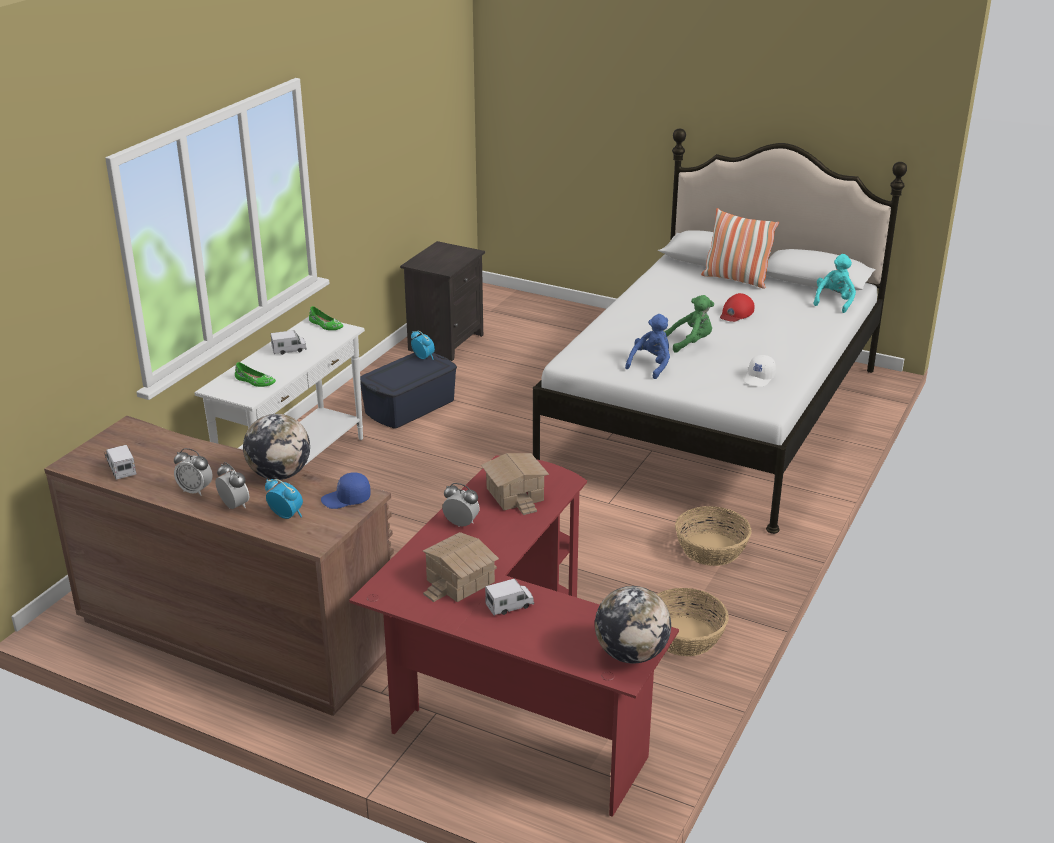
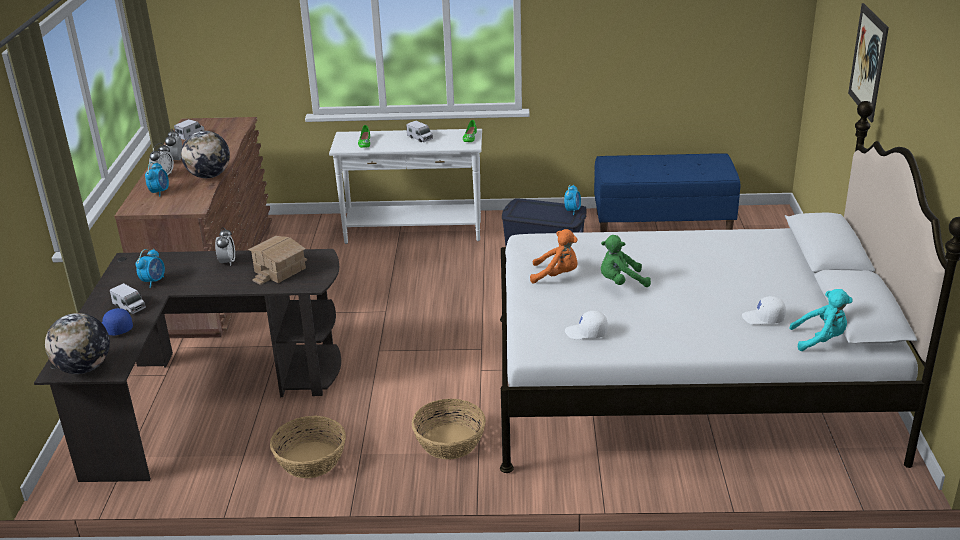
camera: 65 degrees right, 0 degrees up
(346, 499) = (188, 203): blue cap -> blue cap (116, 327)
(445, 342) = (663, 224): black nightstand -> blue bench
(459, 580) = (153, 281): toy house -> alarm clock
(507, 691) = (201, 396): red desk -> black desk
(637, 101) = (868, 62): none -> picture
(651, 365) = (556, 275): blue plush toy -> orange plush toy
(691, 343) = (621, 282): green plush toy -> green plush toy turned 120 degrees clockwise
(736, 279) = (798, 274): pillow -> none
(736, 313) = (716, 290): red cap -> none
(791, 310) = (763, 318): none -> white cap

